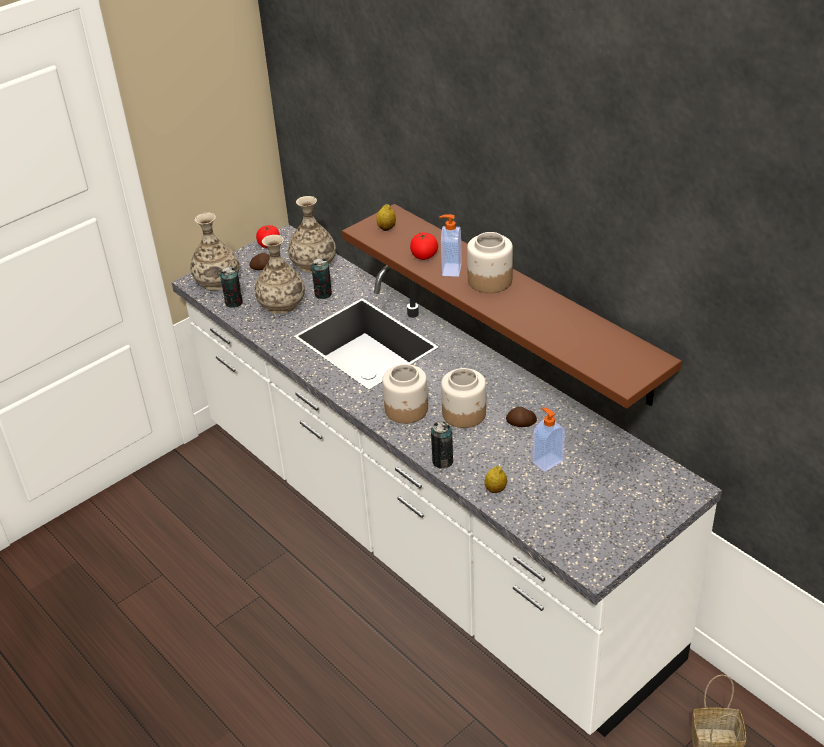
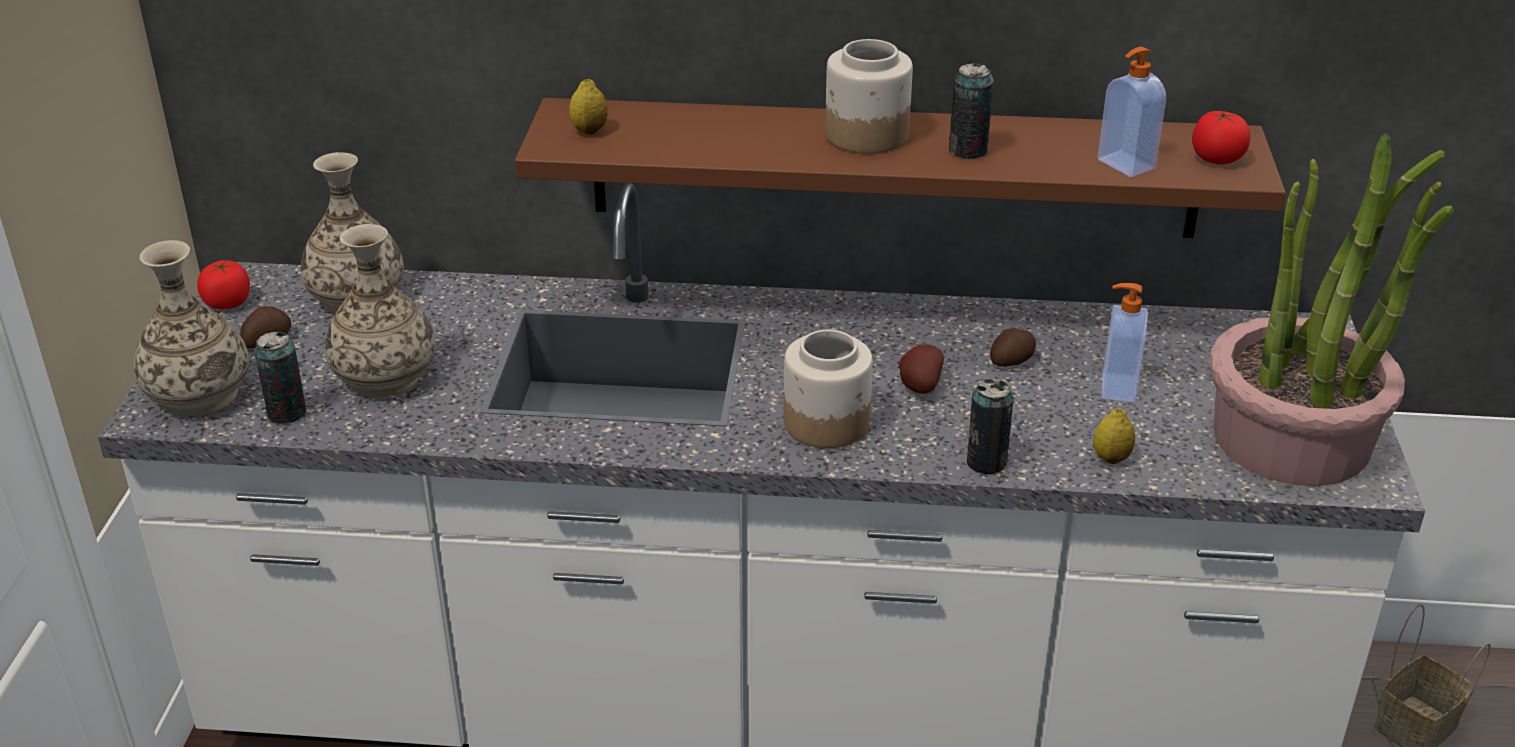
camera: 45 degrees left, 5 degrees down
(323, 294) = (442, 332): can -> can (968, 151)
(424, 256) = (714, 142): tomato -> tomato (1217, 158)
(450, 269) = (786, 144): soap dispenser -> soap dispenser (1124, 165)
(464, 413) = (918, 386): jar -> potato
(588, 529) = (1292, 440): none -> potted plant

